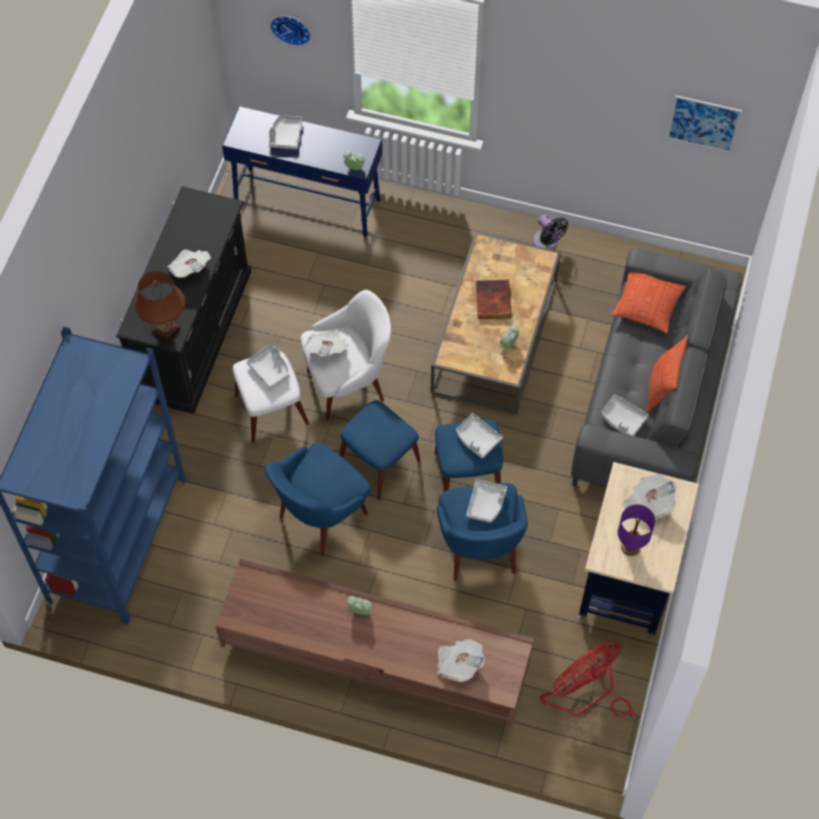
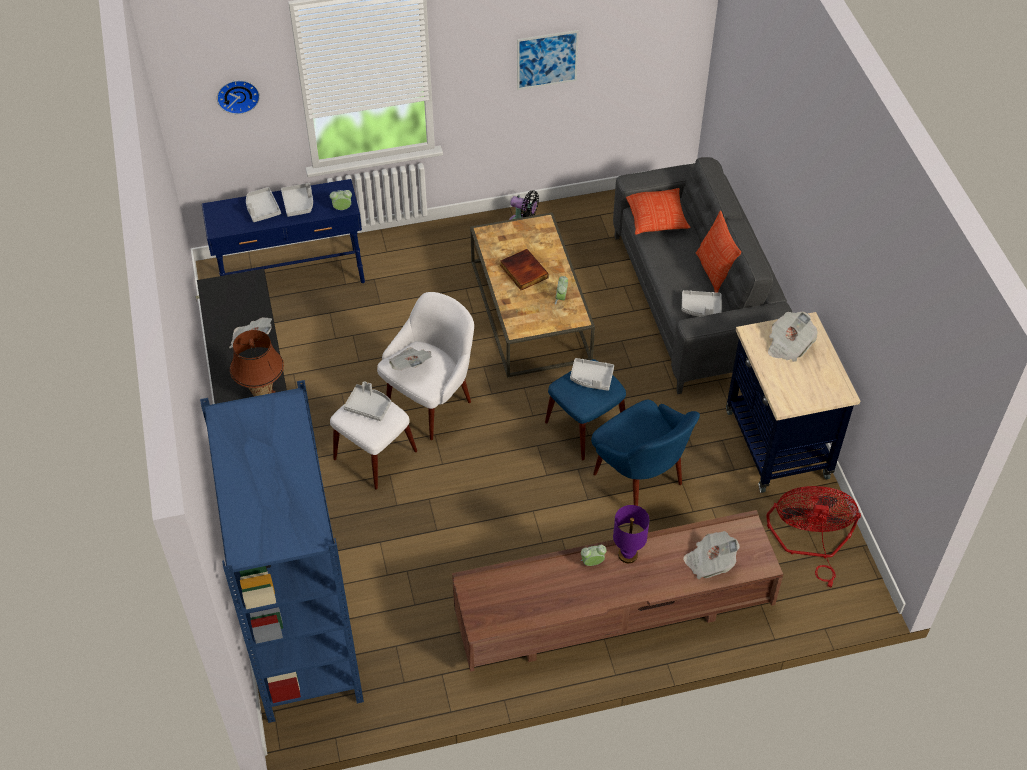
camera: 30 degrees left, 10 degrees down
(342, 497) = (489, 495): blue armchair -> none
(486, 504) = (639, 423): grey tray -> grey tray (299, 204)
(590, 691) = (811, 545): red fan -> red fan turned 75 degrees clockwise
(631, 547) = (800, 383): purple table lamp -> purple table lamp (628, 555)
(703, 123) = (641, 35): picture -> picture (547, 59)

